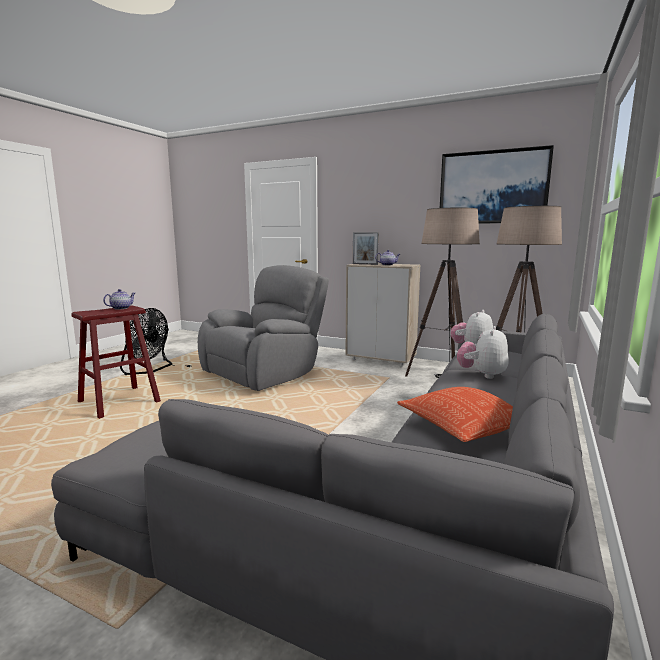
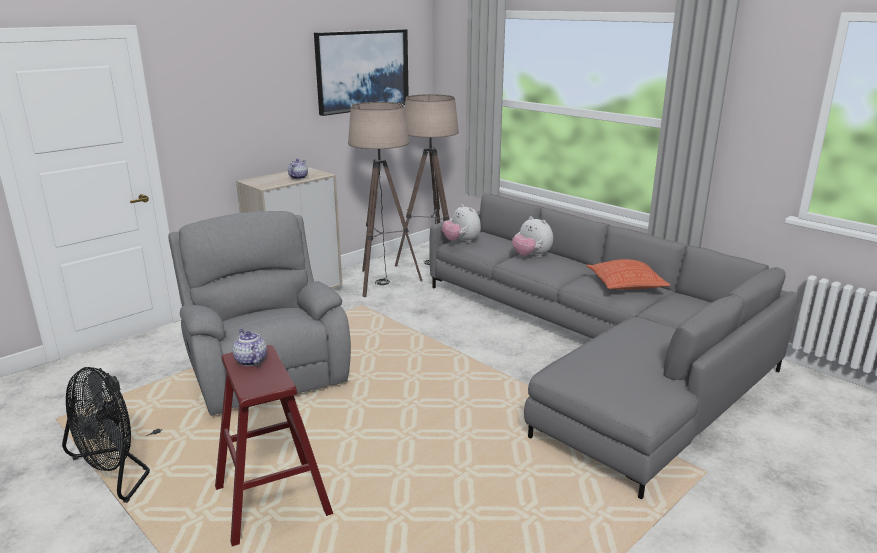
camera: 70 degrees left, 10 degrees up
(365, 264) = (270, 183): picture frame -> none

